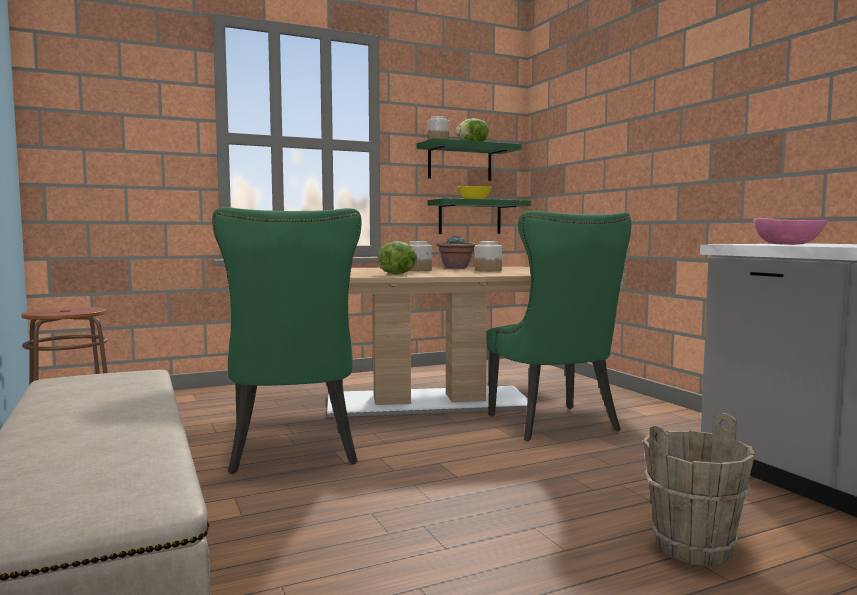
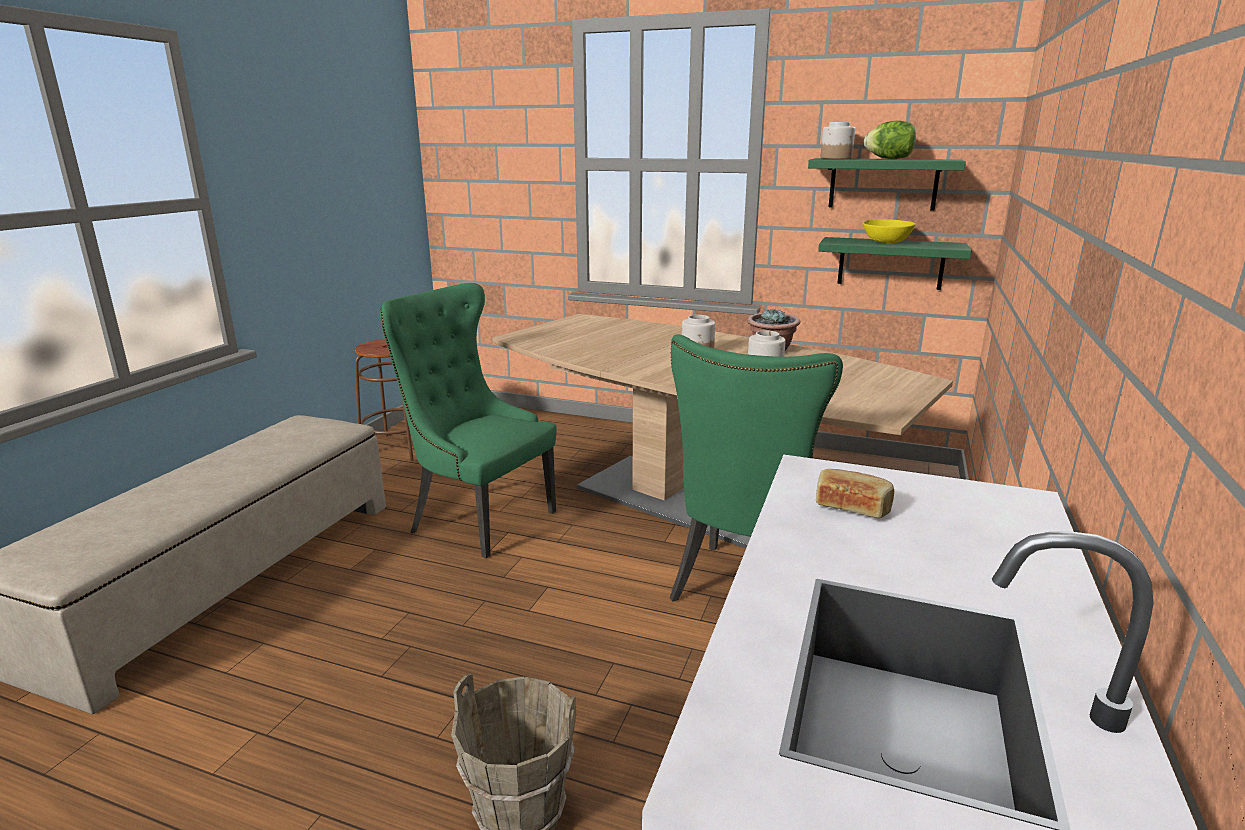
camera: 45 degrees right, 15 degrees up
(293, 452) = (481, 520): green chair -> green chair turned 90 degrees clockwise
(398, 274) = (636, 361): lettuce -> none
(788, 244) = (852, 507): pink bowl -> bread

